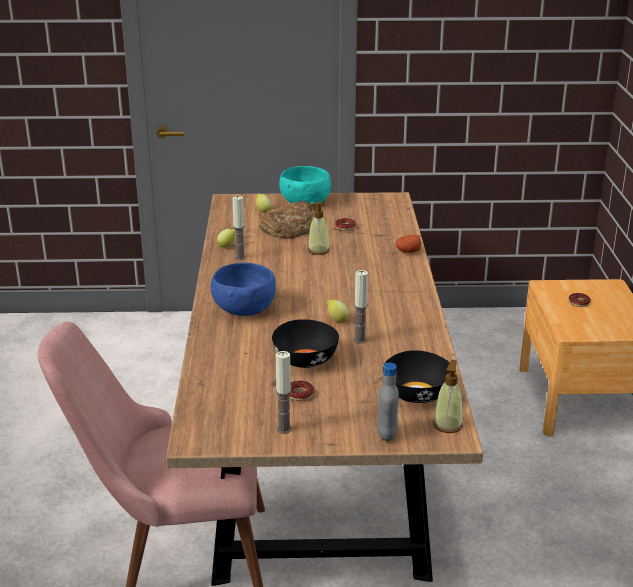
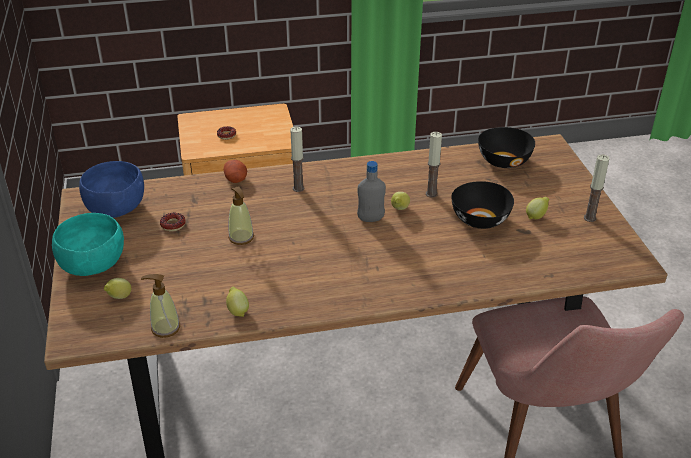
camera: 100 degrees left, 10 degrees up
(240, 257) = (269, 295): candle -> candle (298, 188)
(243, 309) = (399, 271): blue bowl -> blue bowl (116, 209)
(290, 227) = (174, 267): bread -> none
(299, 394) = (536, 216): donut -> lemon
(387, 434) = (565, 171): grey bottle -> grey bottle (370, 219)
(448, 425) = (537, 147): soap dispenser -> soap dispenser (165, 328)

